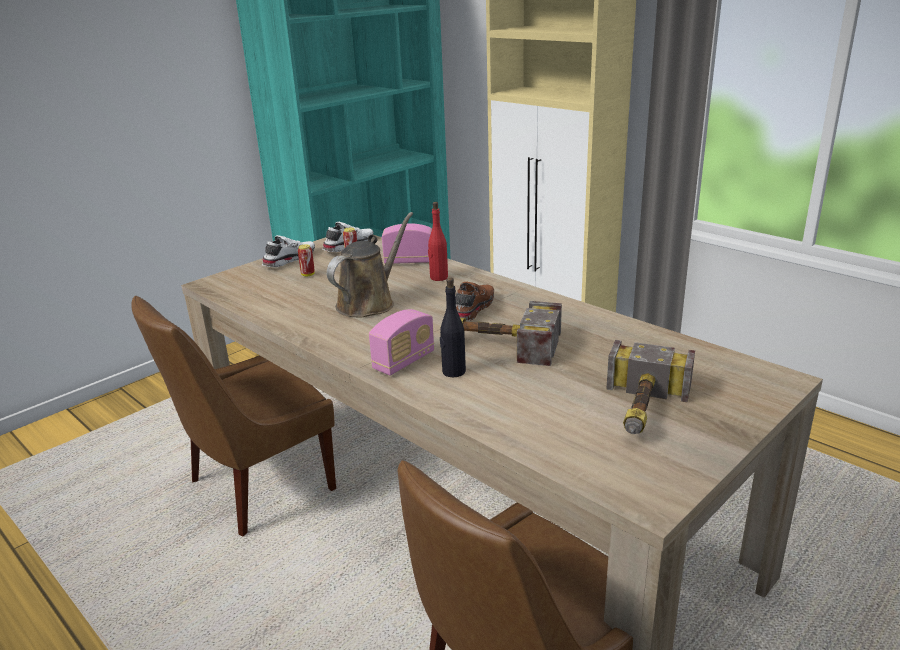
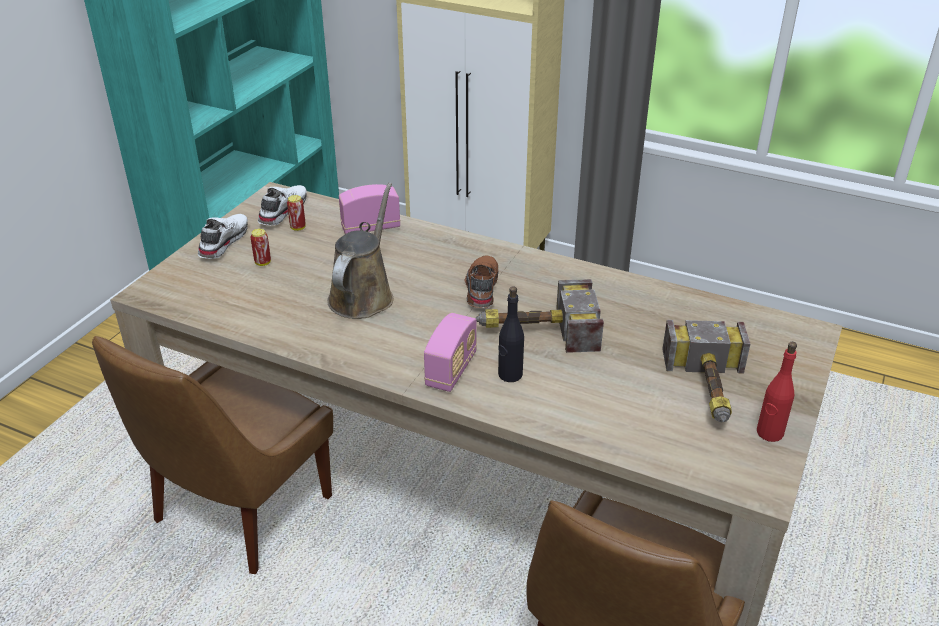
camera: 20 degrees left, 10 degrees up
(438, 277) = (419, 248): red bottle -> red bottle (769, 433)

